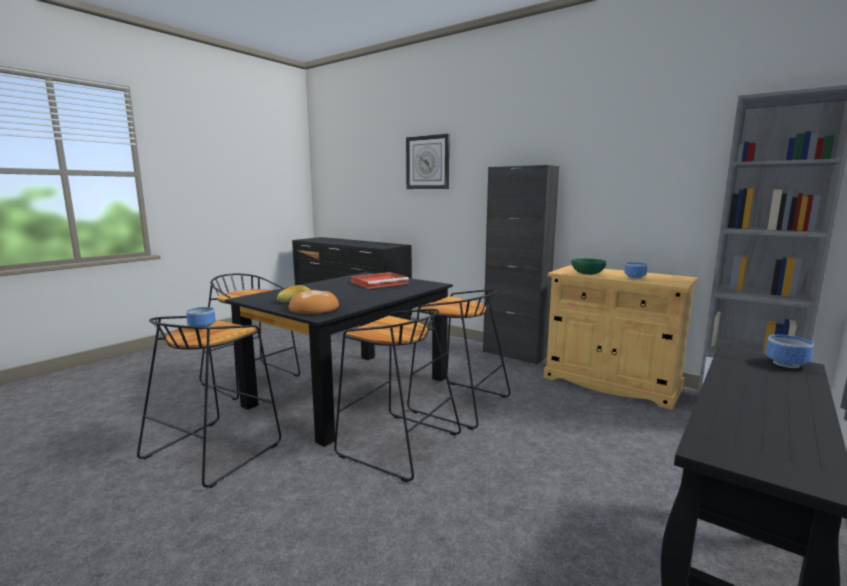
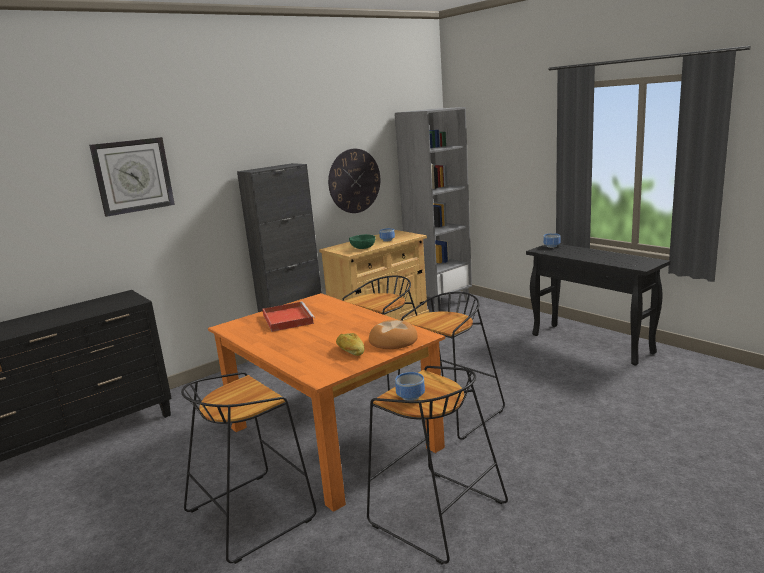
camera: 75 degrees left, 5 degrees up
(350, 392) = (333, 437): black dining table -> orange dining table
(643, 198) = (354, 181): none -> wall clock

